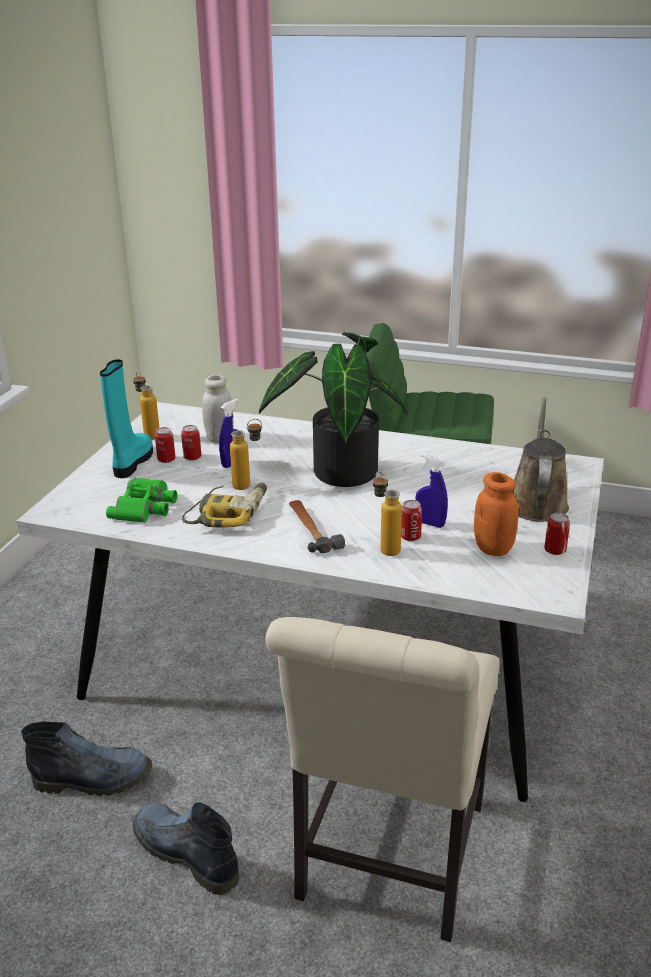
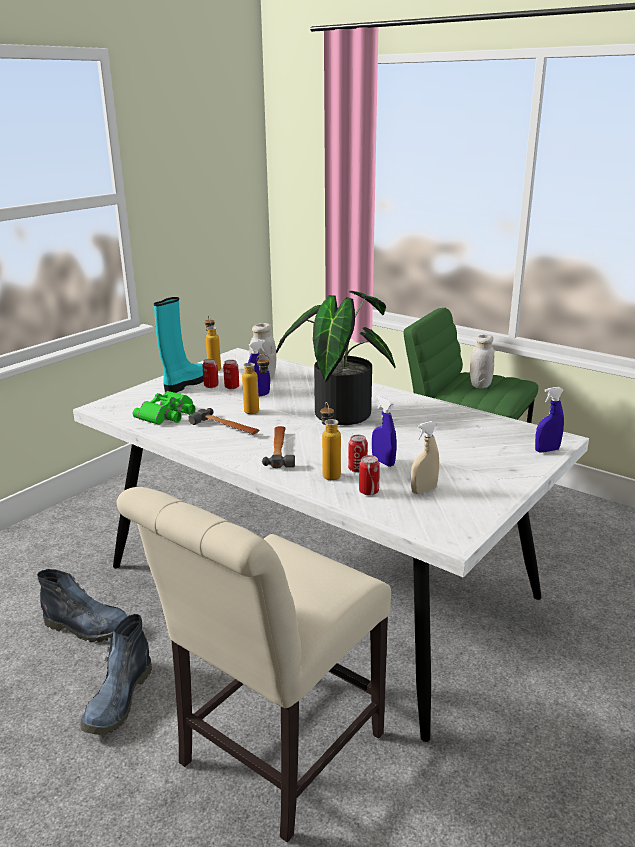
camera: 20 degrees right, 5 degrees down
(184, 853) = (118, 700): boot -> boot turned 135 degrees counterclockwise
(228, 512) = (226, 428): power drill -> hammer
(441, 407) = (480, 385): none -> white jar
(493, 548) = (423, 490): orange jar -> beige spray bottle
(536, 502) = (494, 461): brown watering can -> none
(555, 550) = (480, 502): can -> can (368, 491)
(575, 480) = (547, 450): none -> blue spray bottle

